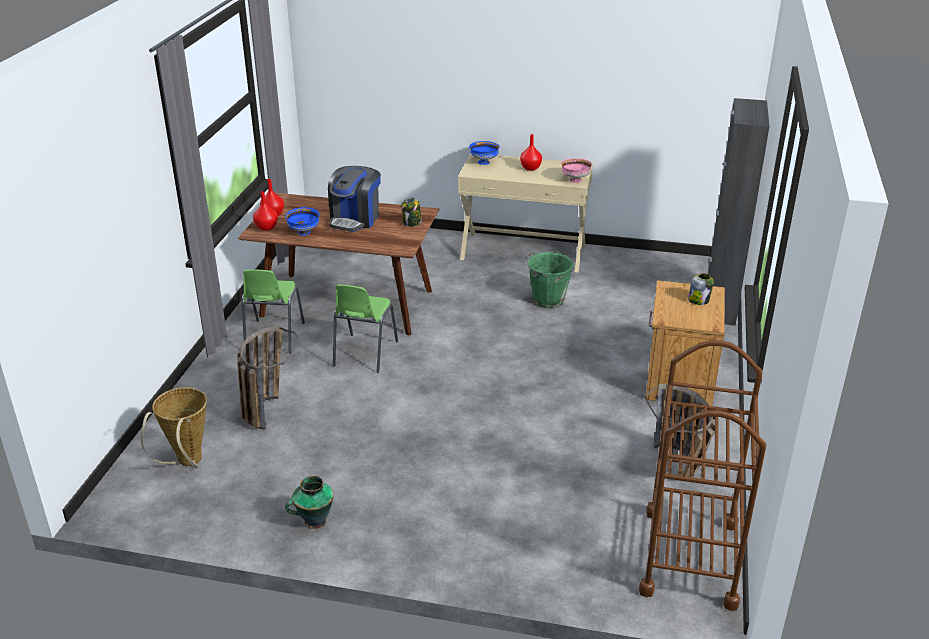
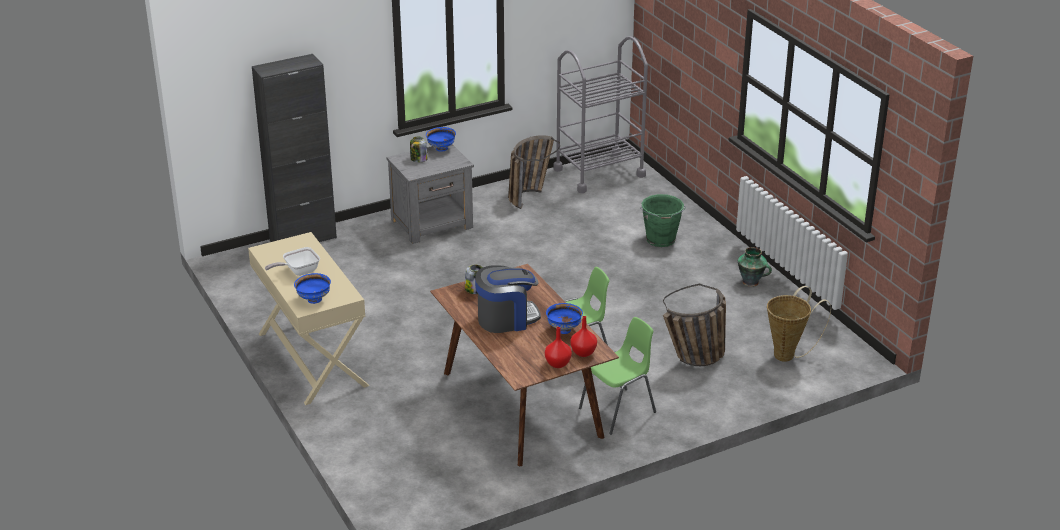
camera: 130 degrees left, 0 degrees up
(531, 168) = (298, 271): red vase -> frying pan
(547, 299) = (386, 312): green bucket -> green bucket (660, 240)
(575, 180) = (300, 241): pink bowl -> none
(678, 380) = (433, 224): brown nightstand -> grey nightstand
(690, 557) = (599, 172): brown cart -> grey cart
(710, 320) = (441, 149): none -> blue bowl

